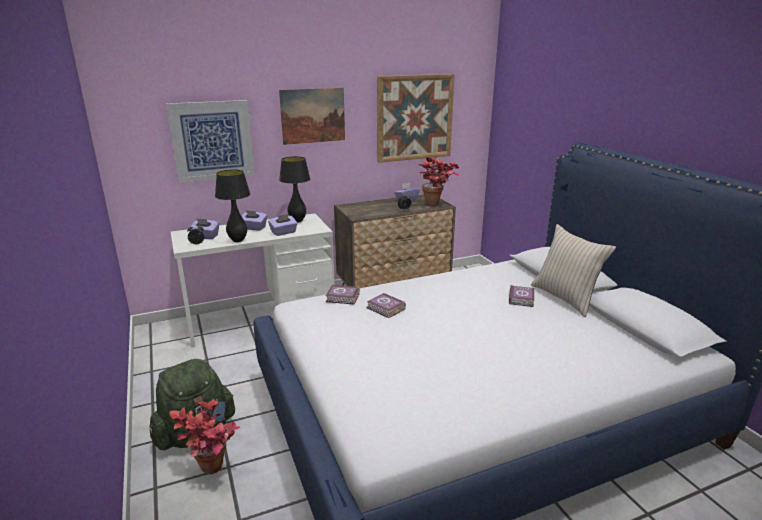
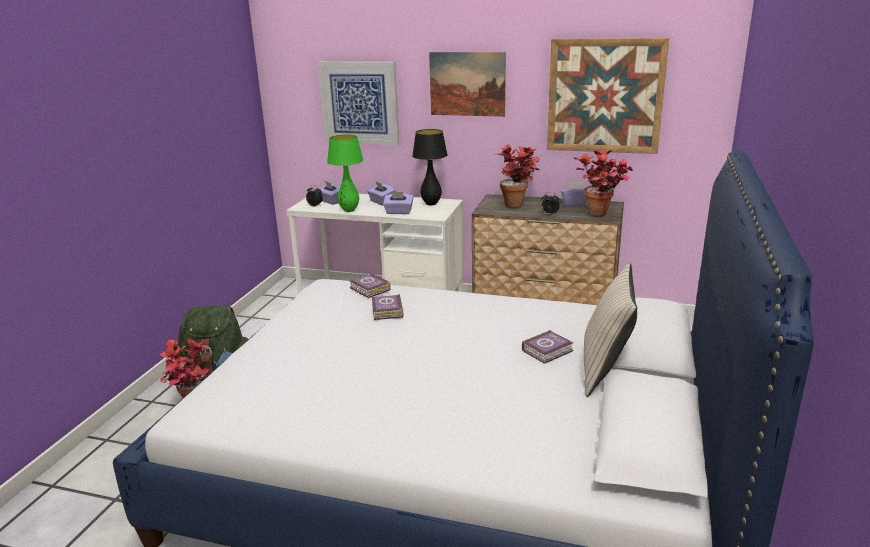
camera: 40 degrees right, 0 degrees up
(238, 240) = (349, 210): black table lamp -> green table lamp
(372, 208) = (518, 205): none -> potted plant

